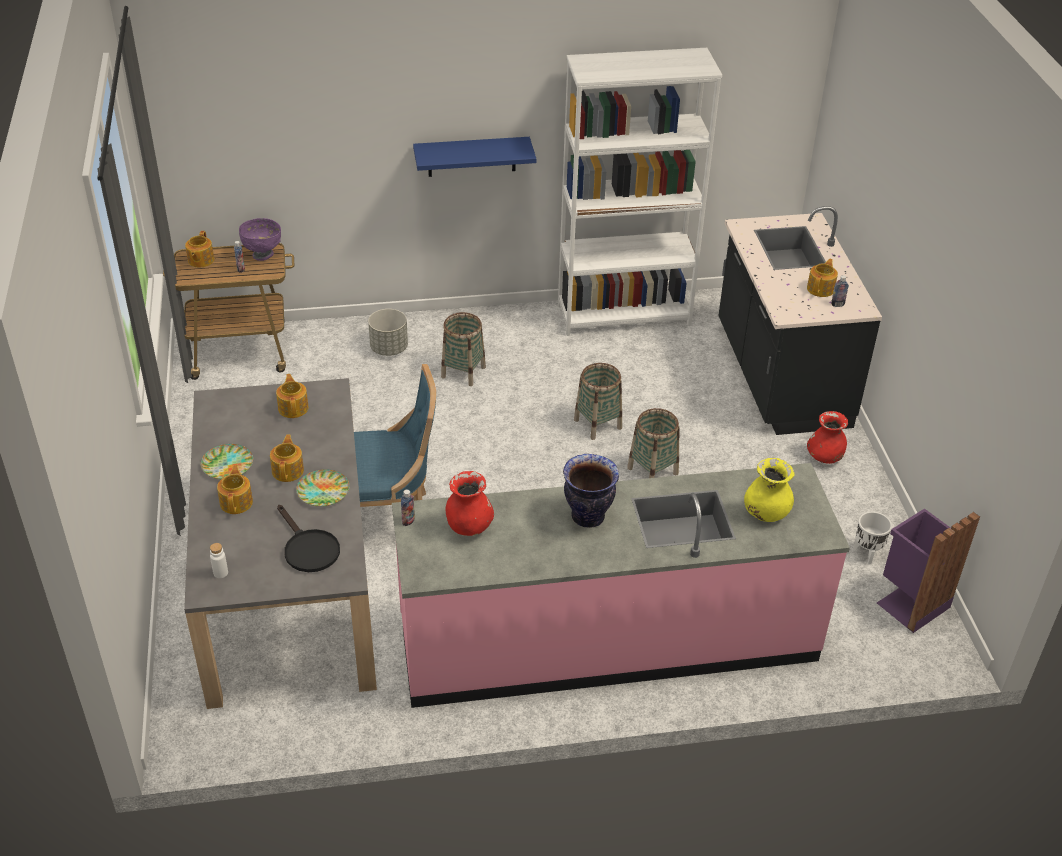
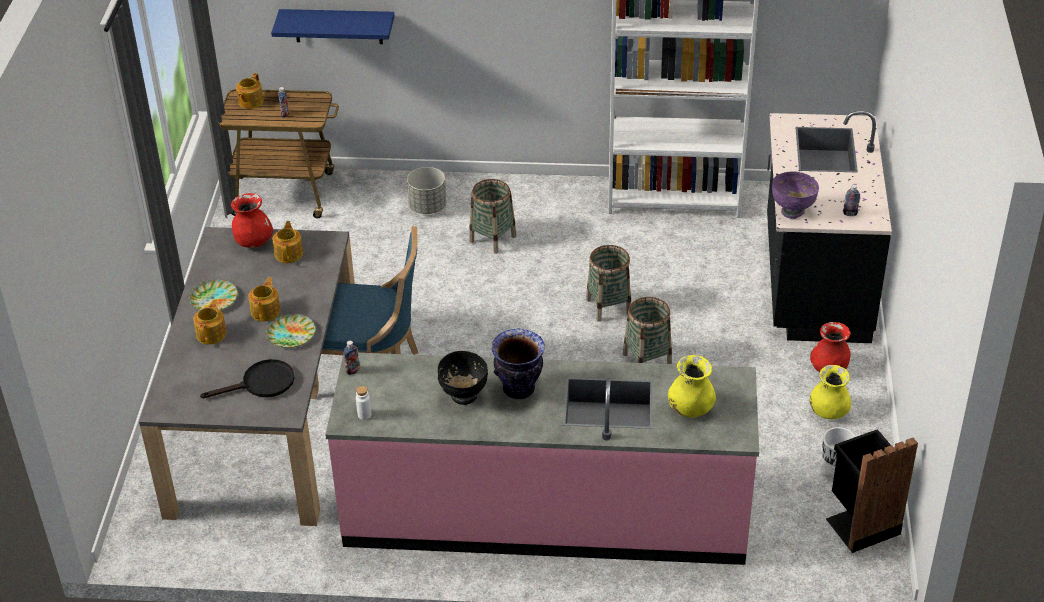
camera: 15 degrees right, 0 degrees up
(220, 573) = (179, 394): white bottle -> white bottle (364, 415)
(263, 255) = (309, 102): purple bowl -> purple bowl (792, 211)
(308, 549) = (261, 384): black frying pan -> black frying pan turned 90 degrees counterclockwise
(469, 526) = (405, 383): red vase -> red vase (253, 242)
(471, 156) = (520, 25): blue shelf -> blue shelf (338, 26)
(533, 532) = (463, 396): none -> black bowl
(821, 289) = (840, 195): teapot -> none
(839, 498) = (828, 412): none -> yellow vase
(910, 603) = (860, 524): purple trash can -> black trash can

